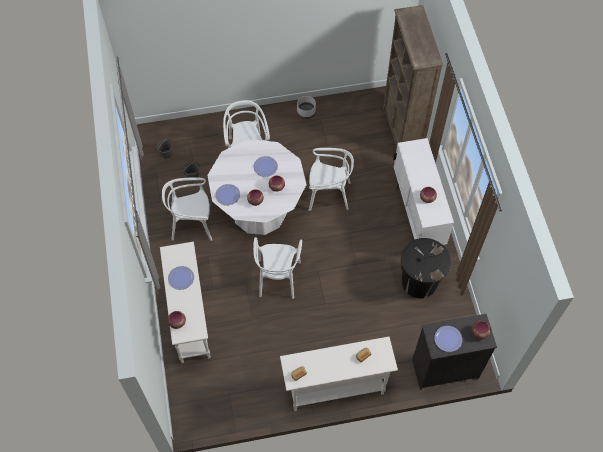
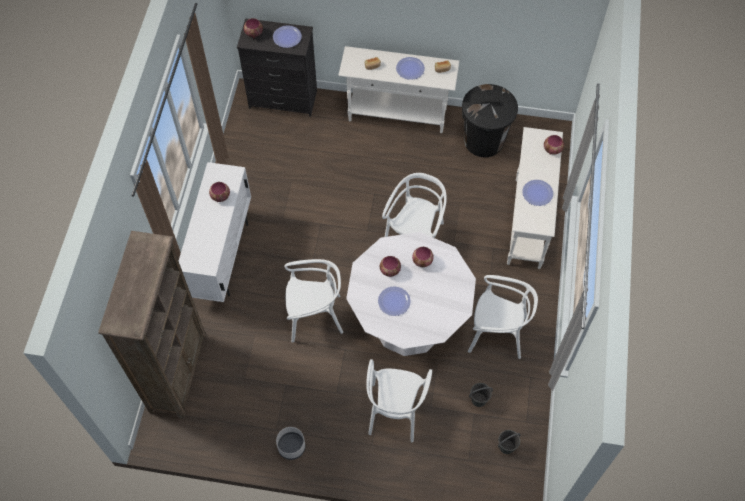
camera: 160 degrees left, 0 degrees up
(227, 195) = (454, 279): plate -> plate (410, 69)
(329, 194) = (314, 316): white chair -> white chair turned 150 degrees clockwise
(419, 282) = (263, 184): black trash can -> black trash can (484, 141)

